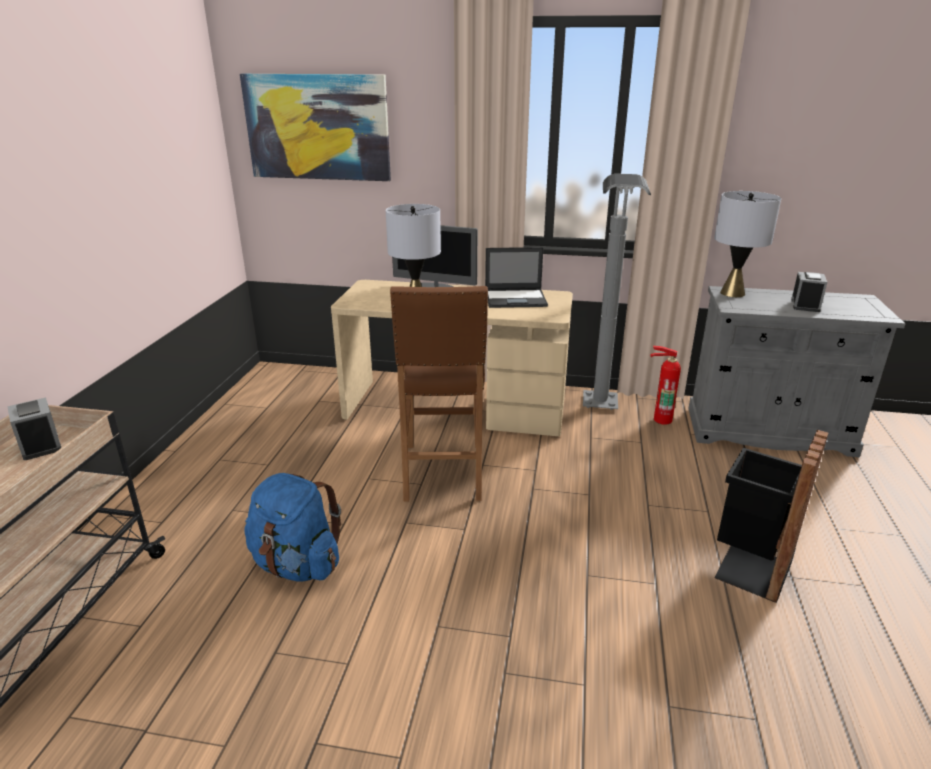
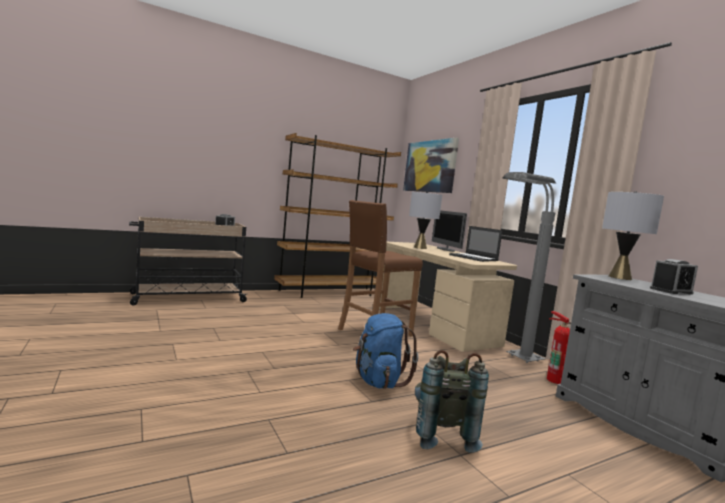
camera: 50 degrees right, 20 degrees down
(222, 427) = (331, 293): none -> brown bookcase
(297, 565) = (266, 320): blue backpack -> blue backpack (378, 381)
(749, 569) = (440, 434): black trash can -> grey backpack

